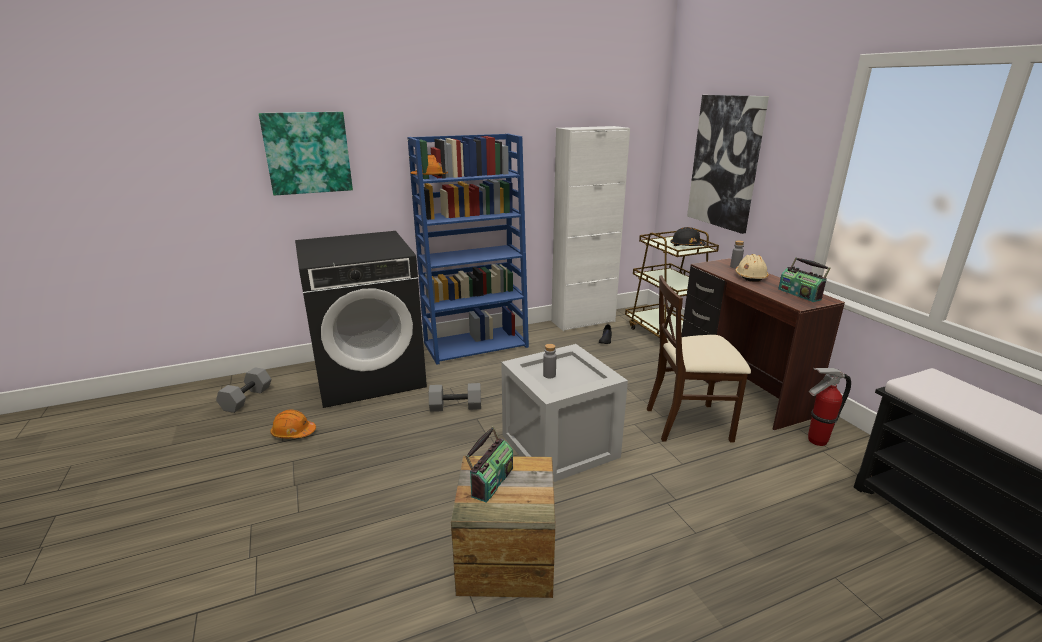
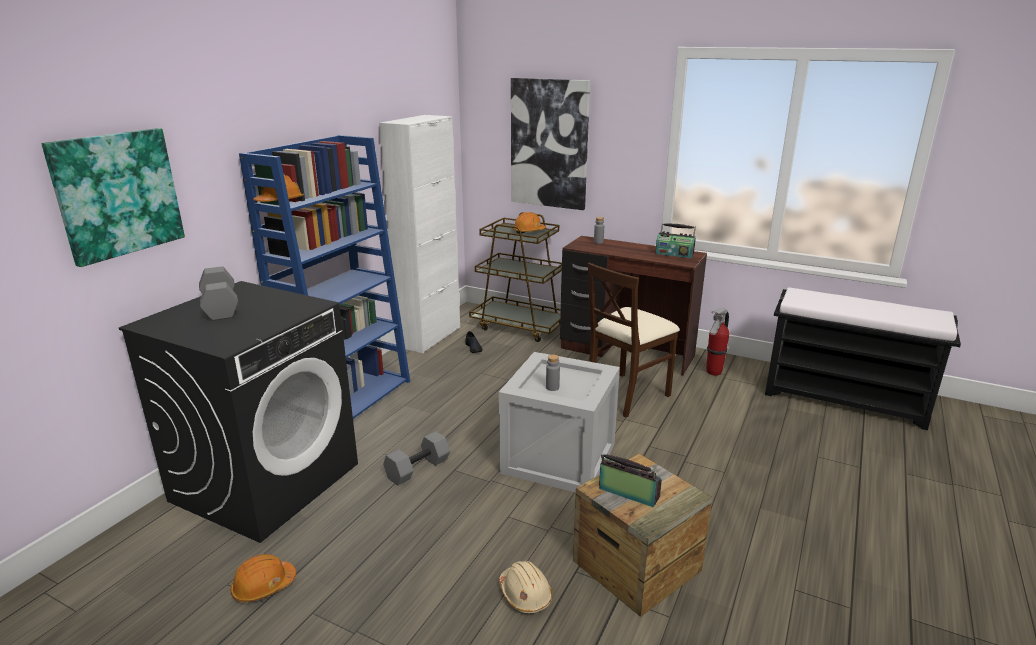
camera: 40 degrees left, 0 degrees up
(247, 399) = (123, 587): grey dumbbell -> grey dumbbell (221, 307)
(491, 481) = (628, 494): radio -> radio turned 45 degrees counterclockwise
(686, 246) = (528, 231): black hard hat -> orange hard hat
(750, 276) = (622, 248): beige hard hat -> beige hard hat (525, 594)

